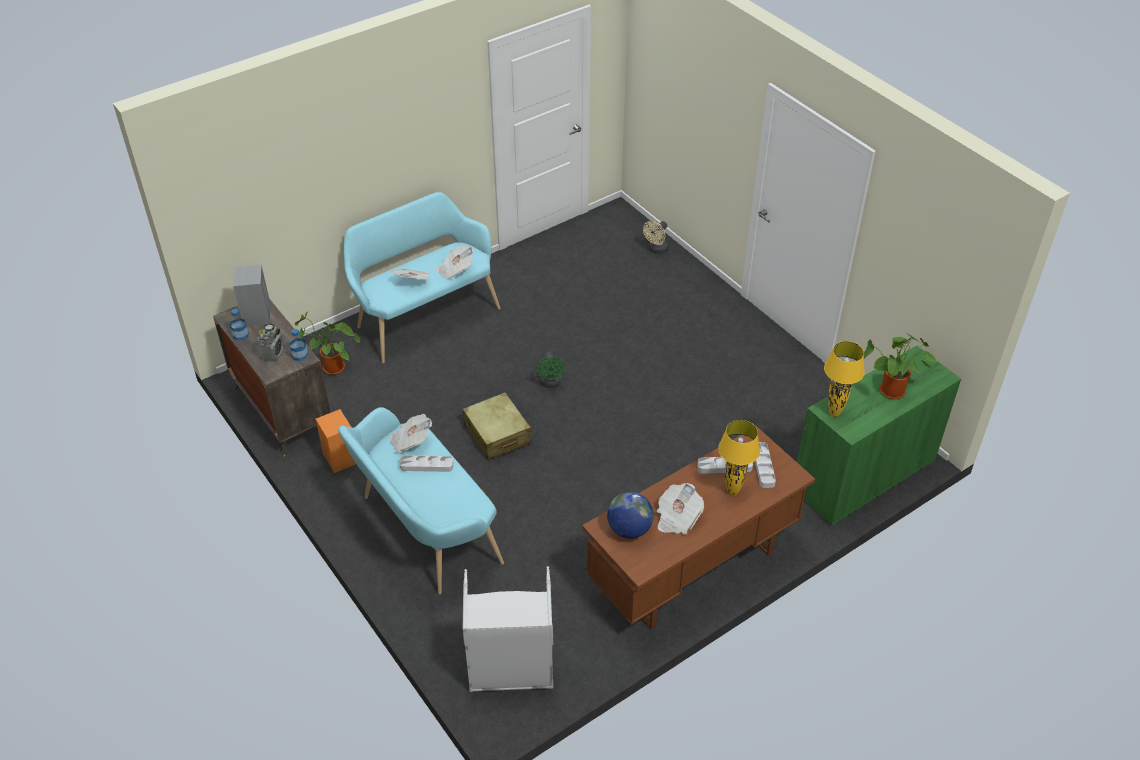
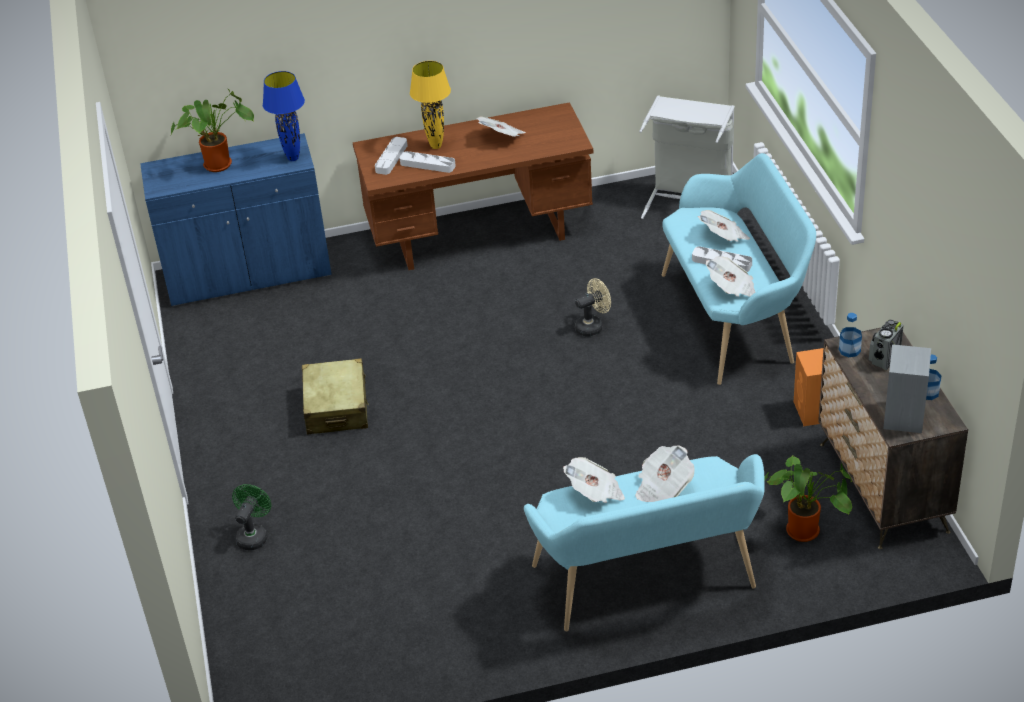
camera: 155 degrees left, 5 degrees down
(433, 497) = (723, 237): none -> newspaper
(497, 434) = (613, 396): beige suitcase -> beige suitcase (336, 407)
(550, 383) = (518, 442): green fan -> green fan (254, 535)
(629, 529) = (551, 137): globe -> none
(656, 249) = (242, 610): beige fan -> beige fan (592, 326)
(834, 413) = (293, 158): yellow table lamp -> blue table lamp
(863, 475) = (248, 274): green cabinet -> blue cabinet

